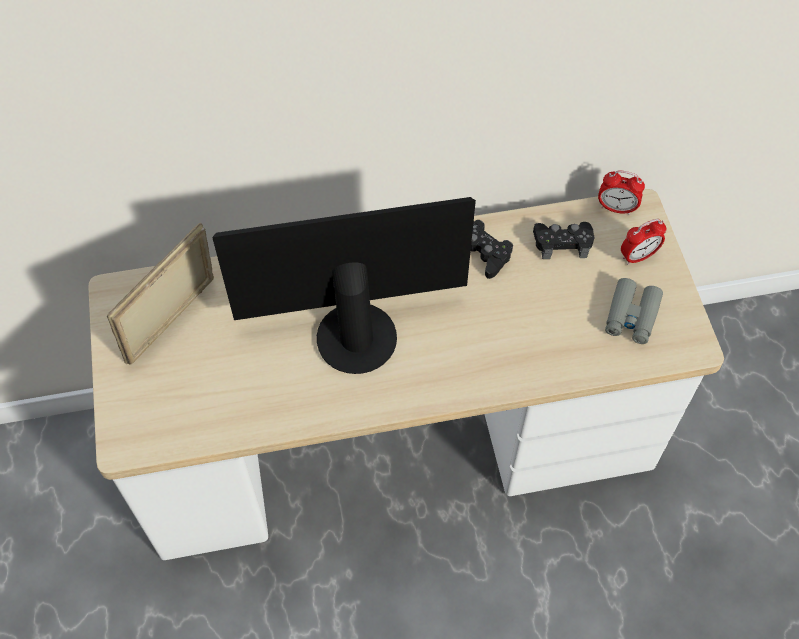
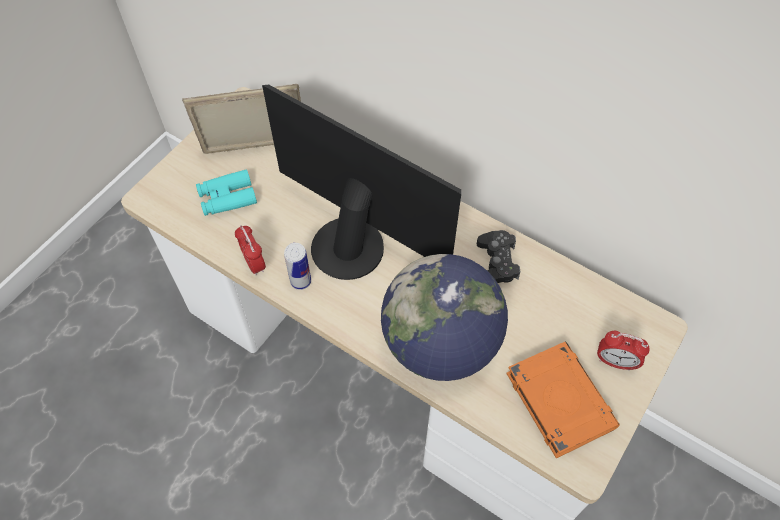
camera: 45 degrees right, 0 degrees up
(201, 384) = (227, 198): none -> turquoise binoculars
(349, 397) = (300, 281): none -> can
(510, 349) = (440, 344): none -> globe
(562, 243) = (565, 303): black game controller -> none
(616, 208) = (638, 313): alarm clock -> alarm clock (254, 263)
(631, 316) = (558, 400): grey binoculars -> orange book

